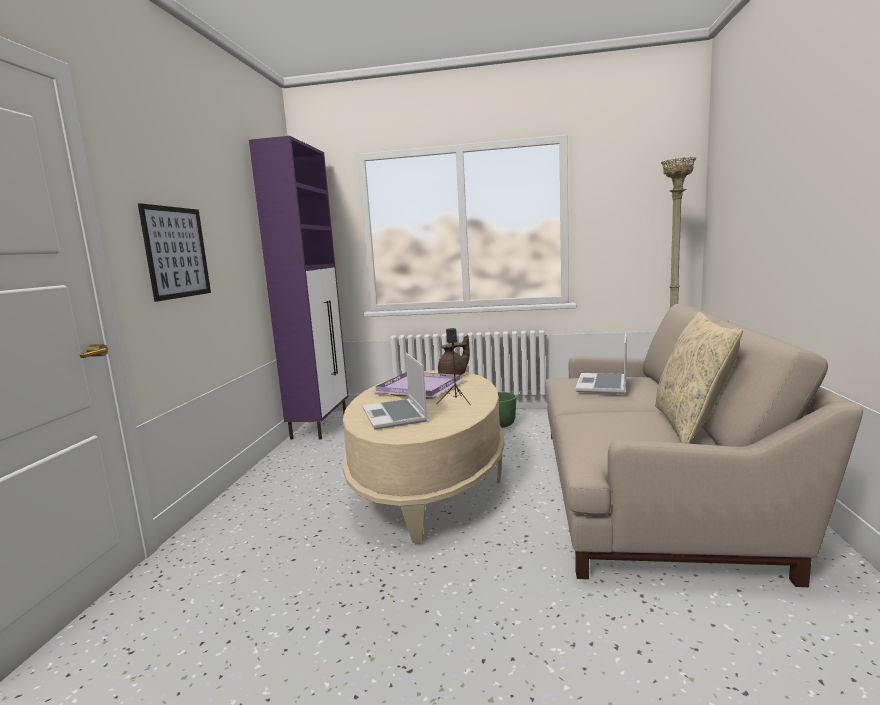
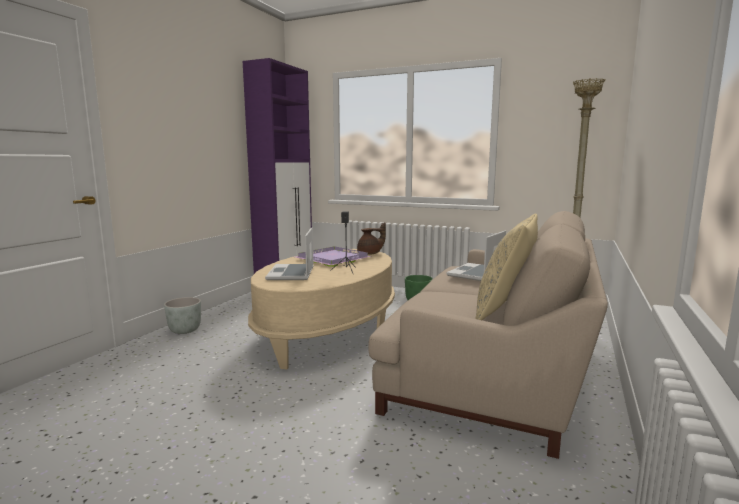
camera: 15 degrees right, 0 degrees up
(176, 252) = (165, 140): picture -> none
(235, 513) = (185, 330): none -> grey planter

